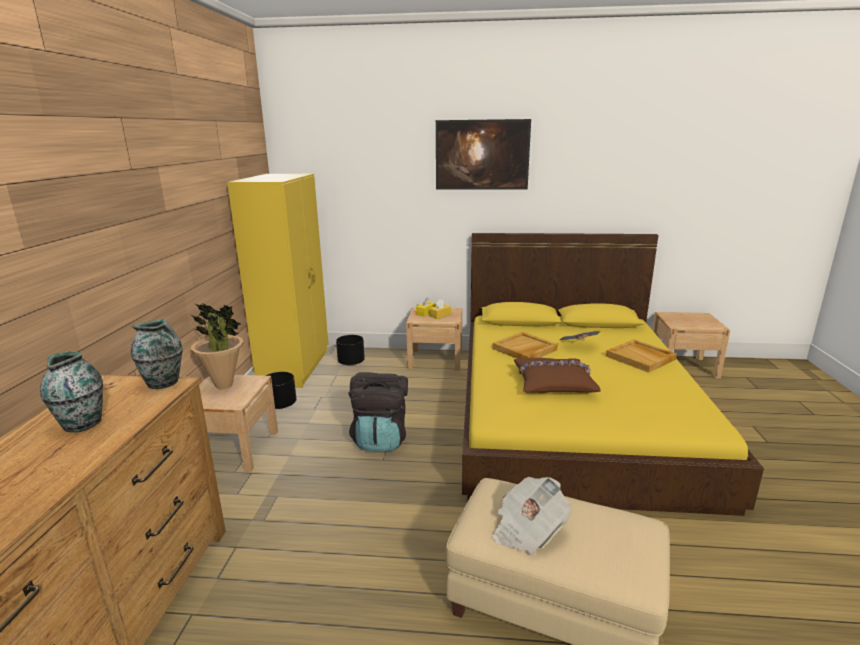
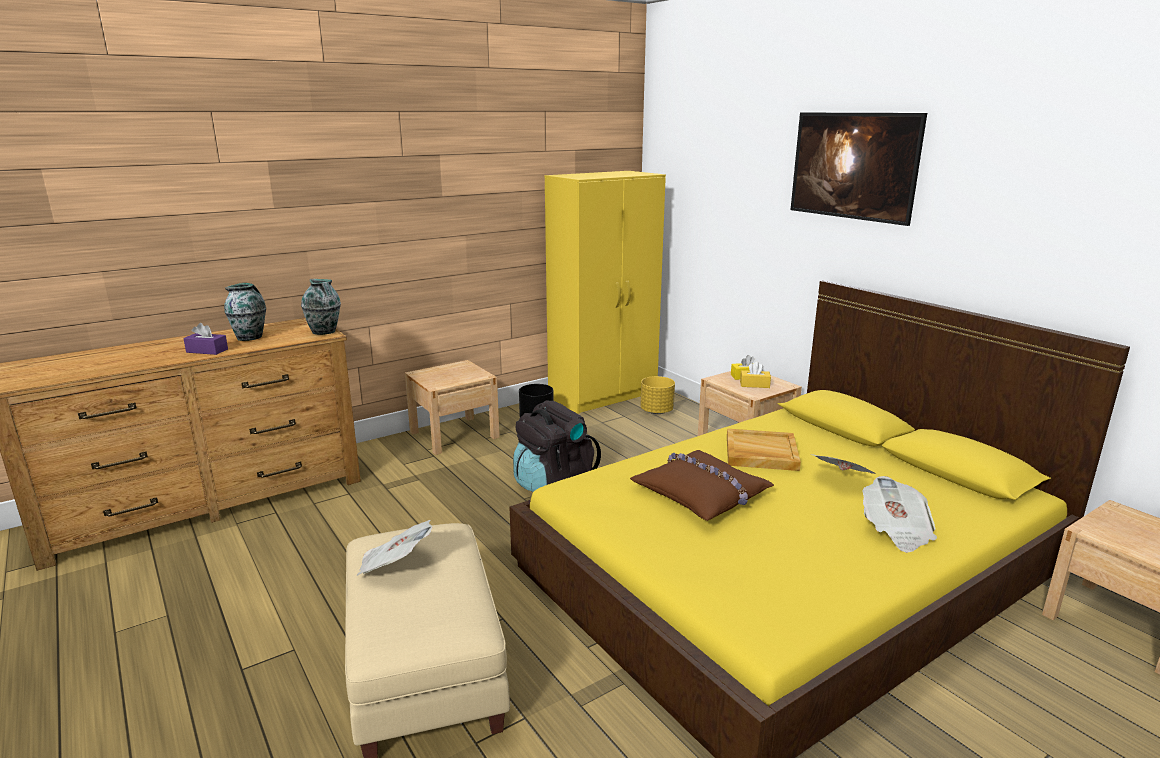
camera: 50 degrees right, 0 degrees up
(68, 460) = (207, 351): none -> purple tissue box
(224, 385) = (456, 371): potted plant -> none
(351, 363) = (657, 411): black planter -> yellow planter
(641, 358) = (896, 531): beige tray -> newspaper

